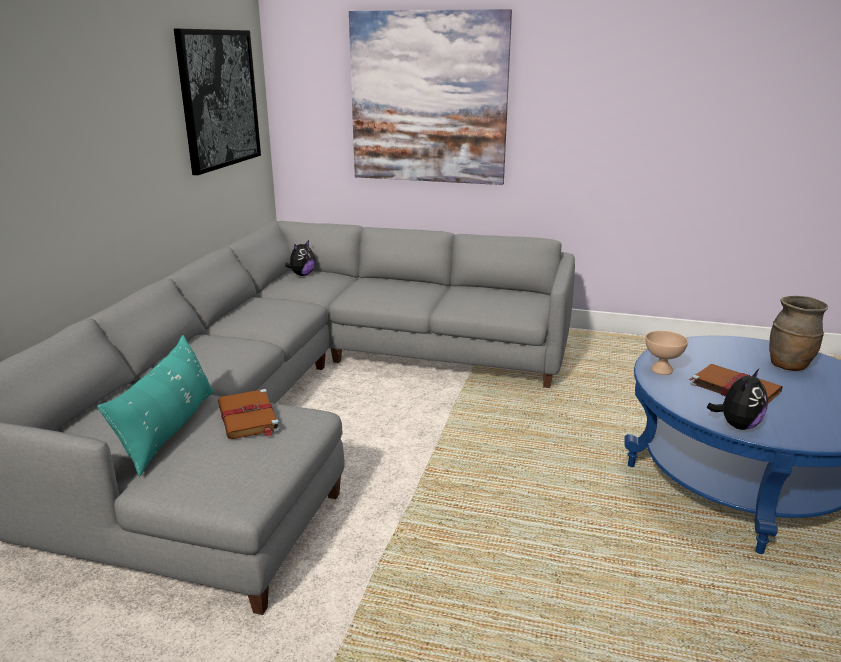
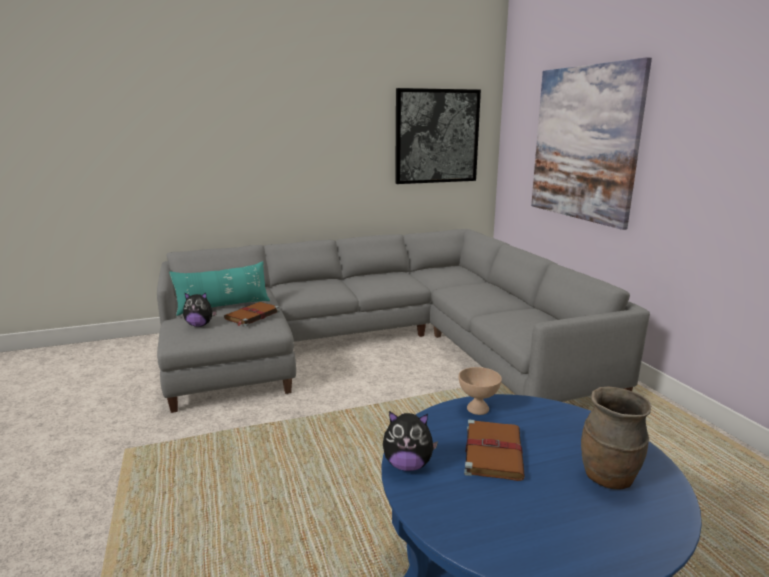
camera: 55 degrees right, 5 degrees down
(302, 275) = (454, 269): plush toy -> plush toy (200, 325)

